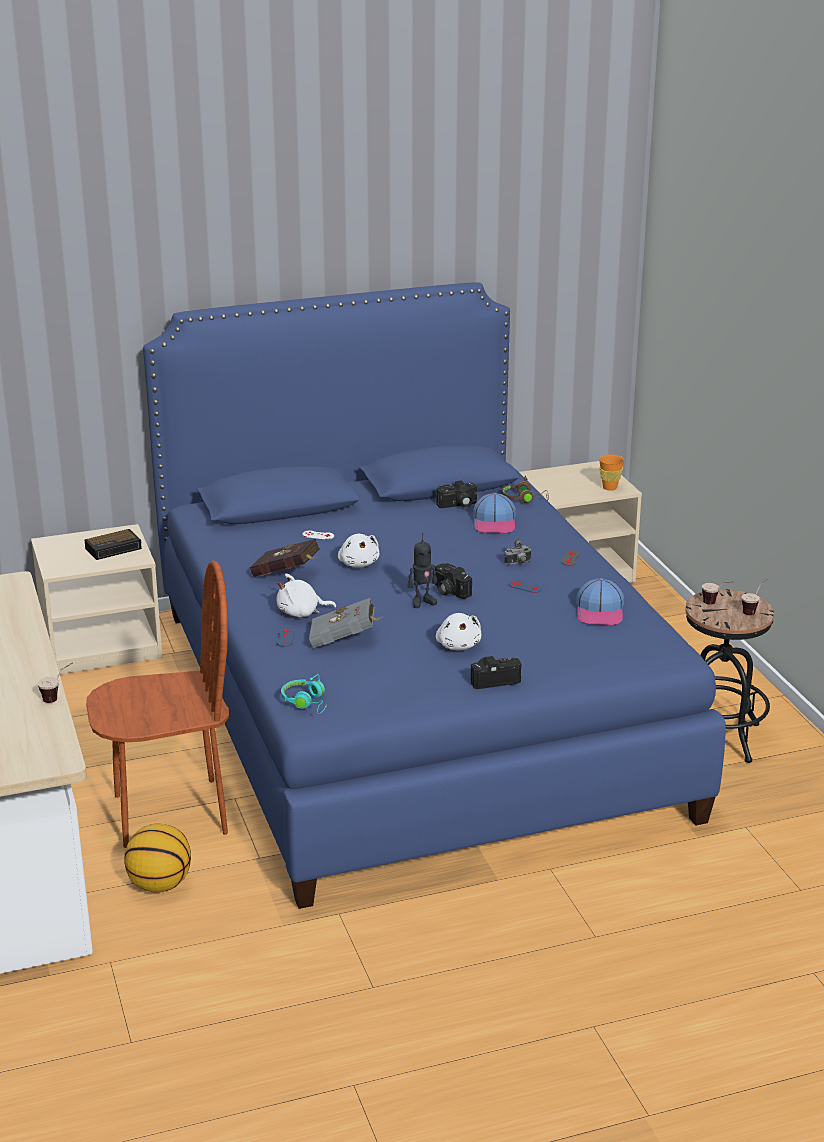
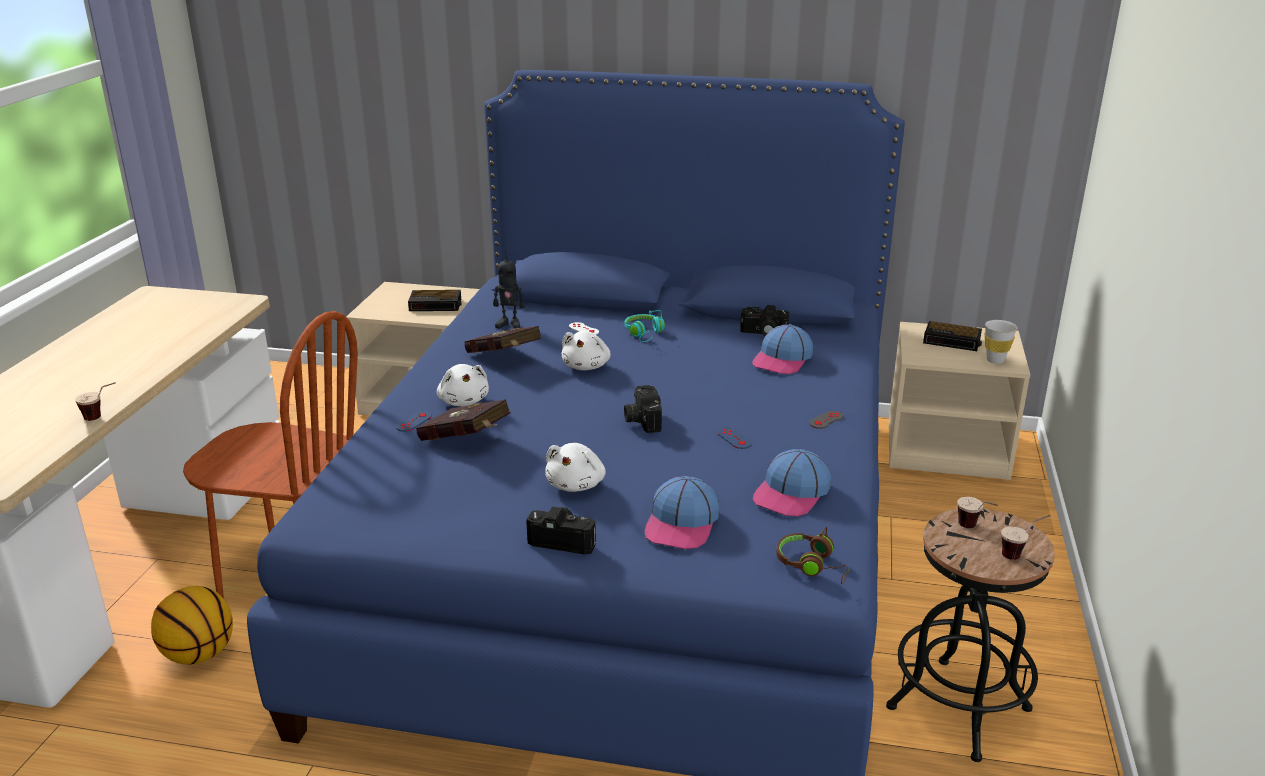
camera: 30 degrees right, 0 degrees up
(301, 613) = (464, 401): white plush toy -> white plush toy turned 135 degrees counterclockwise
(307, 702) = (333, 500): turquoise headphones -> turquoise headphones (644, 334)
(345, 640) = (467, 442): grey book -> red book
(422, 602) = (597, 423): toy robot -> toy robot (509, 324)
(518, 563) = (757, 410): camera -> none
(524, 499) = (844, 343): brown headphones -> brown headphones (813, 566)
(555, 648) = (682, 524): none -> cap
(567, 479) = (953, 341): none -> alarm clock
(609, 488) = (995, 360): orange cup -> white cup

